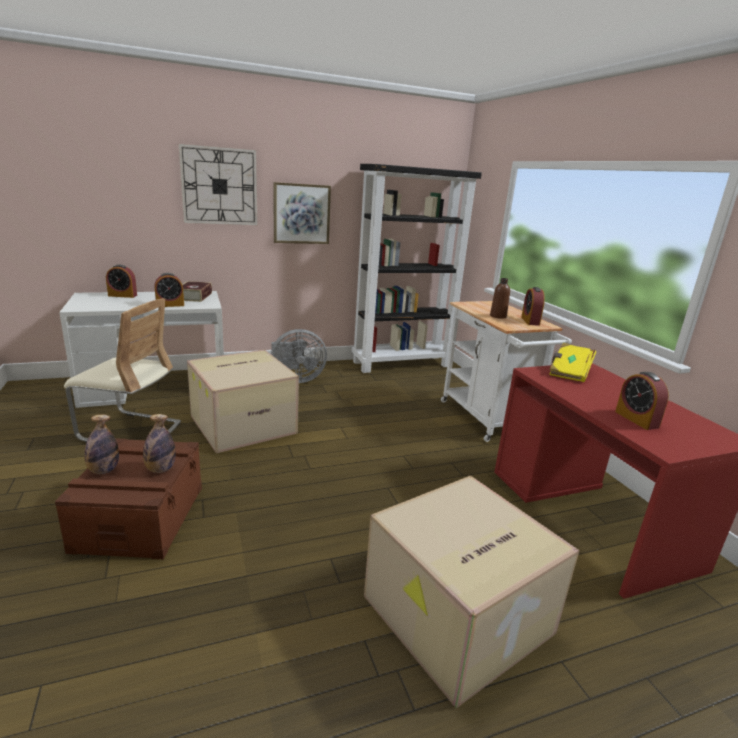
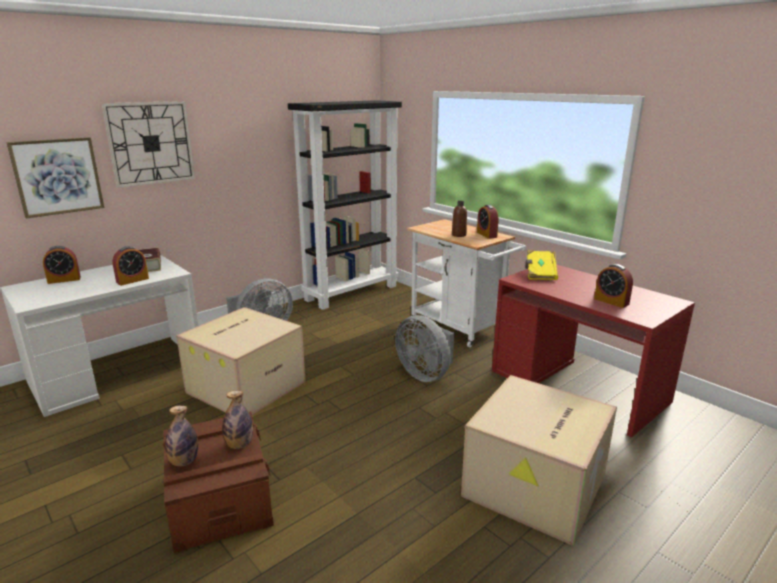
camera: 20 degrees left, 0 degrees up
(130, 431) = (133, 424): beige chair -> none
(301, 214) = (237, 160): picture -> picture (58, 176)
(419, 456) = (425, 374): none -> grey fan

